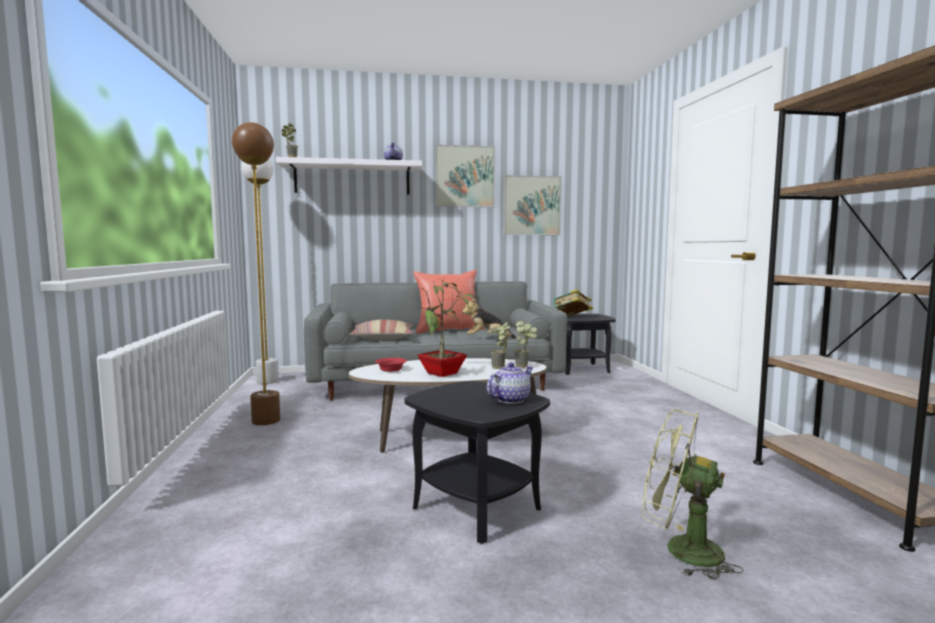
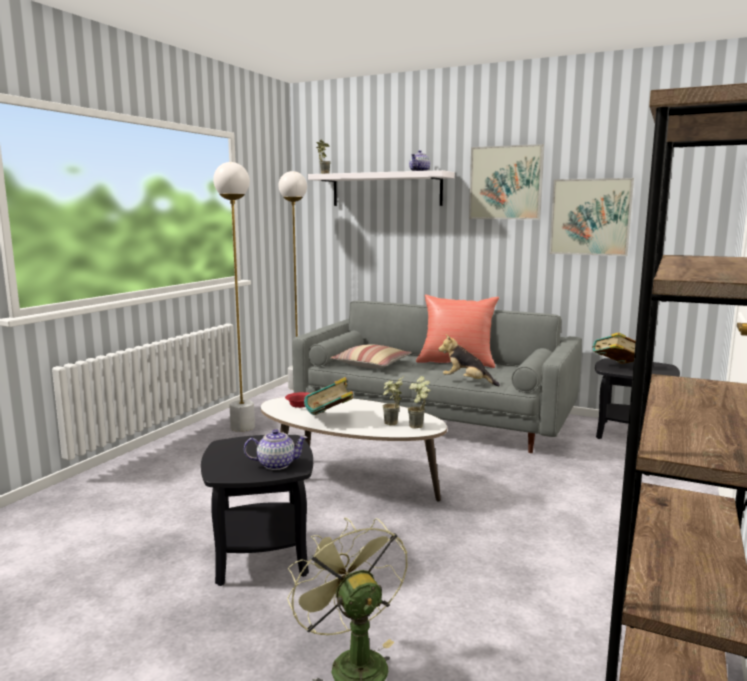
camera: 35 degrees right, 5 degrees up
(266, 421) = (242, 427): brown floor lamp -> white floor lamp
(443, 374) = (329, 419): potted plant -> book

